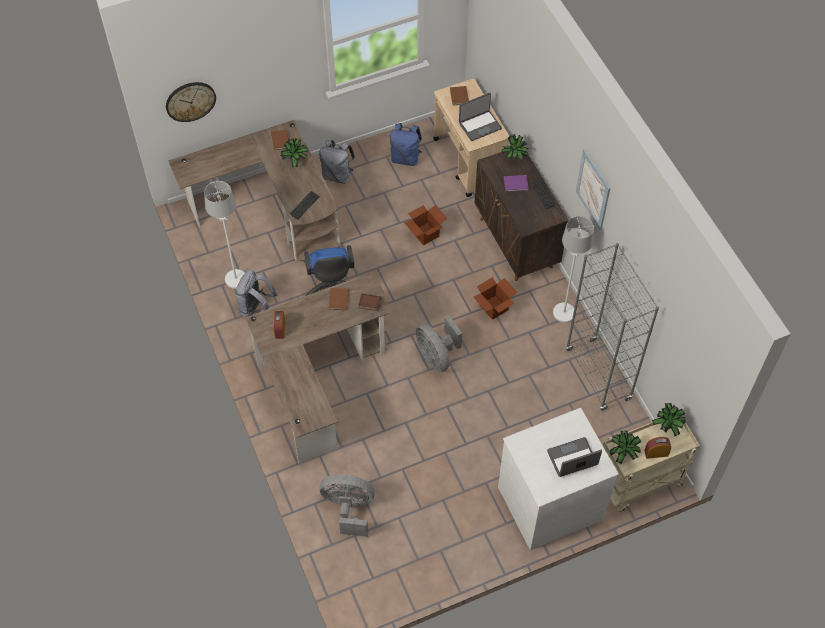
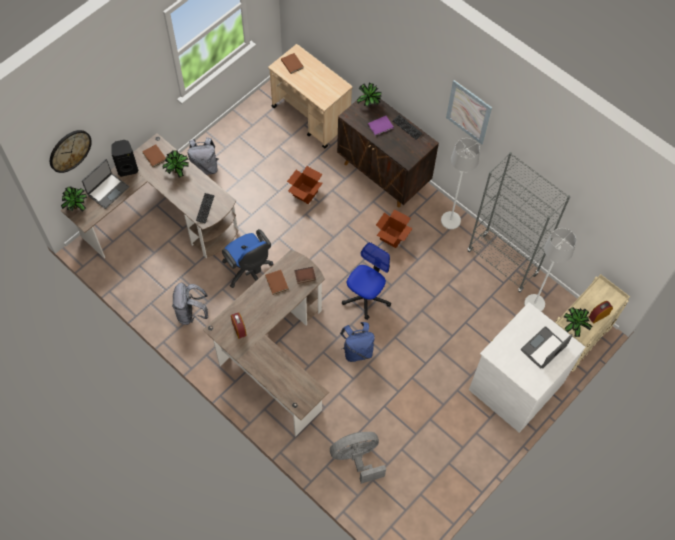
camera: 25 degrees left, 5 degrees up
(236, 279) = (160, 293): white floor lamp -> white floor lamp (534, 303)
(249, 143) = (127, 168): none -> black speaker
(405, 158) = (256, 132): blue backpack -> blue backpack (357, 350)
(436, 356) = (366, 297): grey fan -> office chair
(479, 125) = (322, 84): laptop -> laptop (107, 190)
(667, 427) = (597, 291): potted plant -> potted plant (77, 207)

